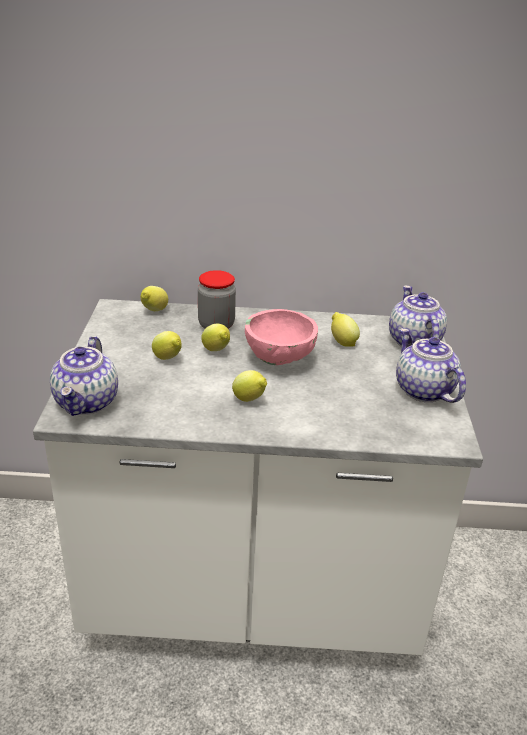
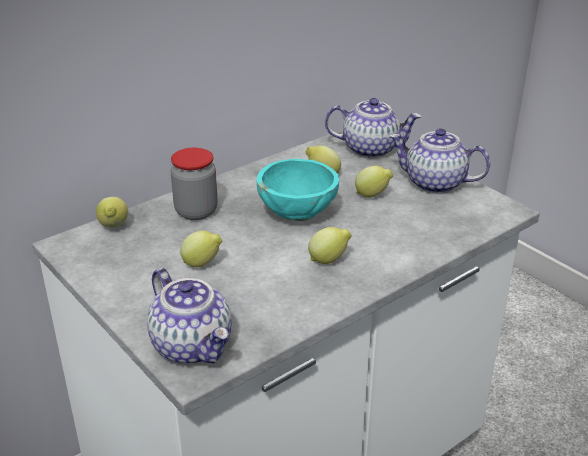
camera: 40 degrees left, 0 degrees up
(216, 351) = (234, 234): lemon -> lemon (372, 195)
(280, 359) = (297, 213): pink bowl -> turquoise bowl
(413, 341) = (371, 149): teapot -> teapot turned 150 degrees clockwise

